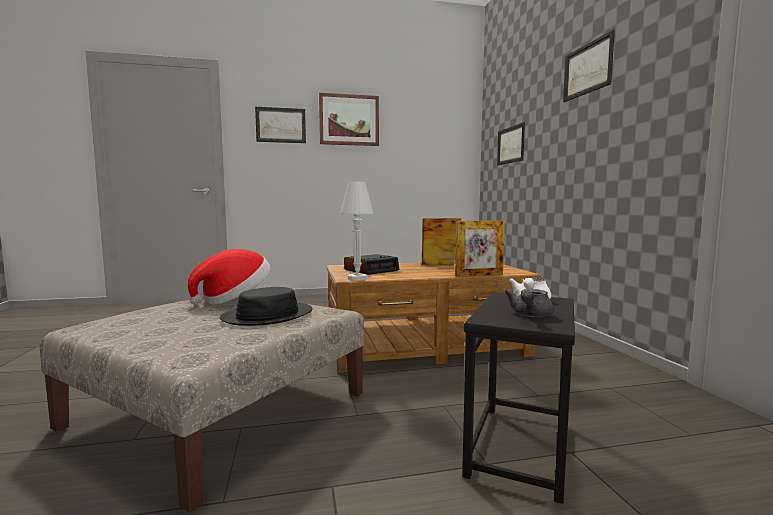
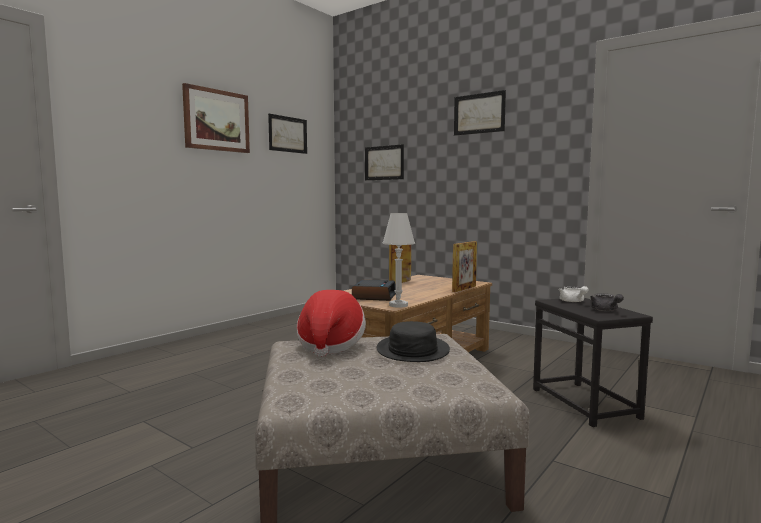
camera: 40 degrees left, 0 degrees up
(281, 125) = (137, 119): picture -> picture (288, 134)

